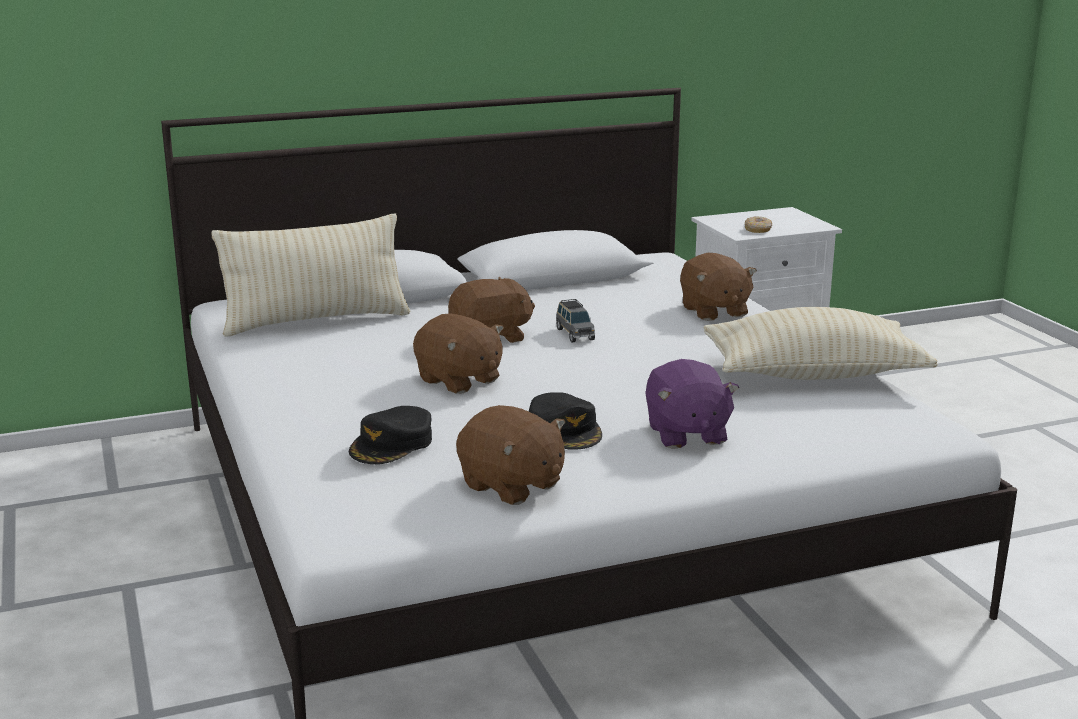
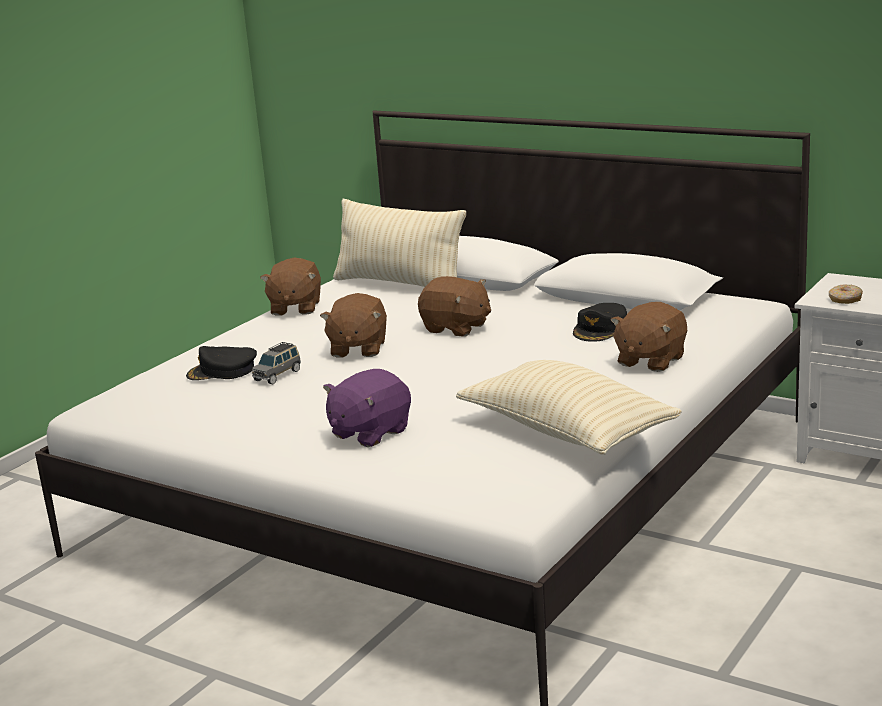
camera: 55 degrees right, 0 degrees up
(511, 486) = (210, 419): brown plush toy -> brown plush toy (295, 308)
(565, 430) = (317, 400): black cap -> black cap (601, 329)
(574, 334) = (508, 343): grey toy car -> grey toy car (278, 375)

